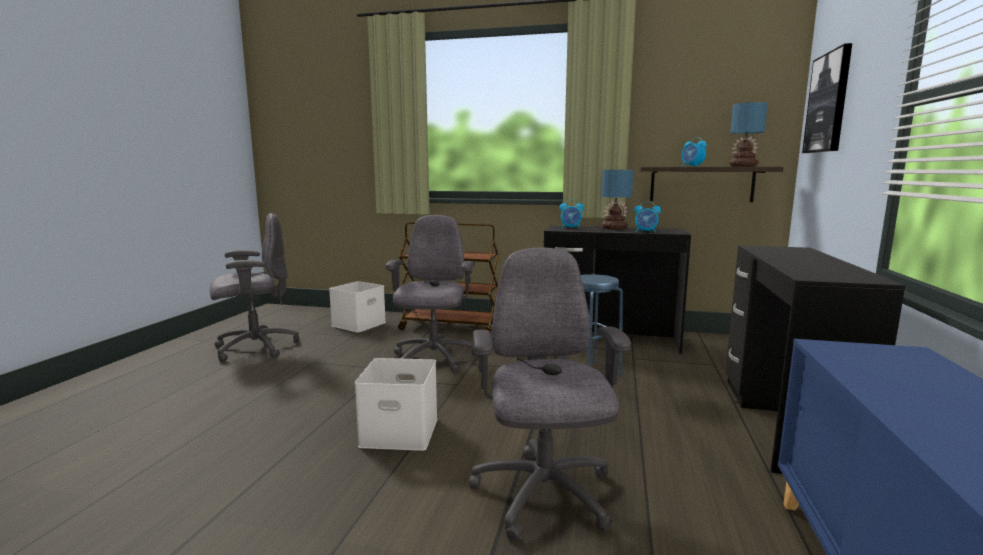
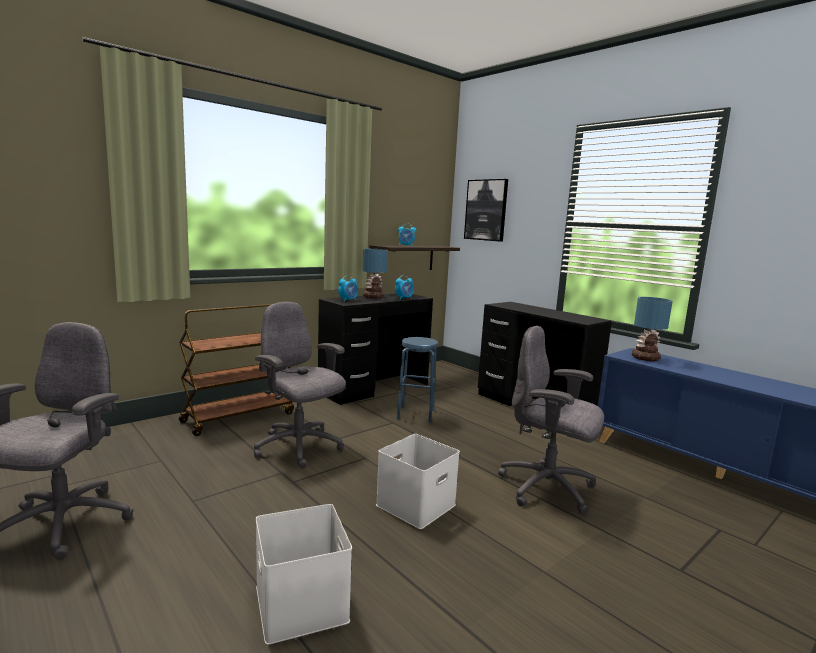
camera: 55 degrees left, 0 degrees up
(359, 324) = (128, 447): white storage box -> white storage box (299, 602)
(744, 166) = (434, 246): table lamp -> table lamp (645, 358)

